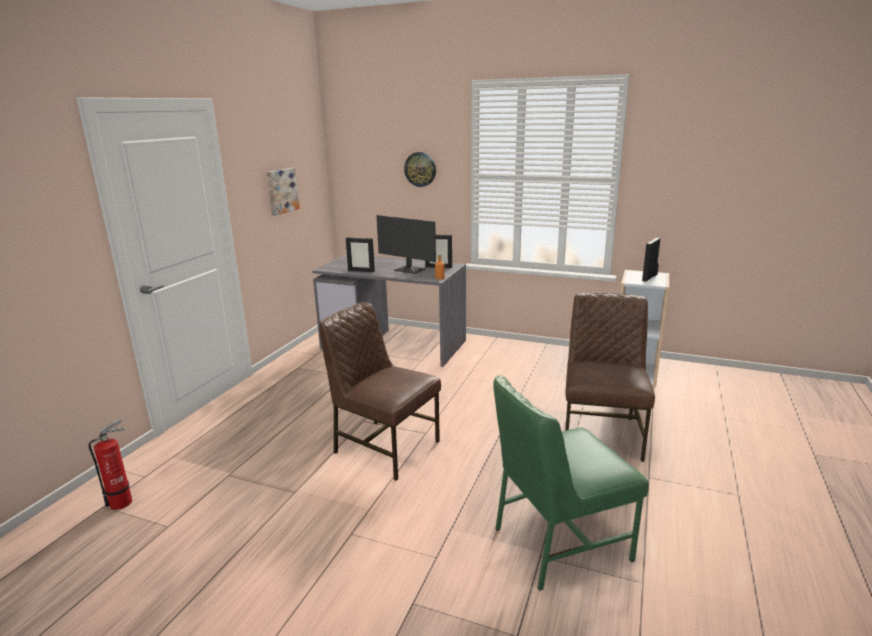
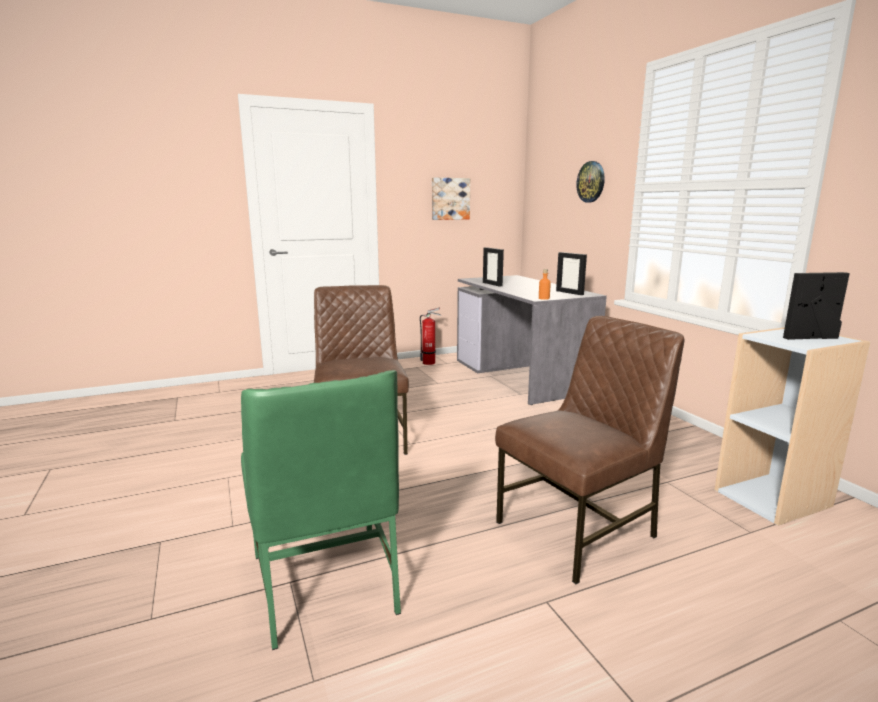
camera: 45 degrees right, 5 degrees down
(124, 501) = (187, 399): fire extinguisher -> fire extinguisher (430, 362)
(409, 270) = (535, 290): monitor -> none
(558, 543) = (325, 584): green chair -> green chair turned 135 degrees counterclockwise

